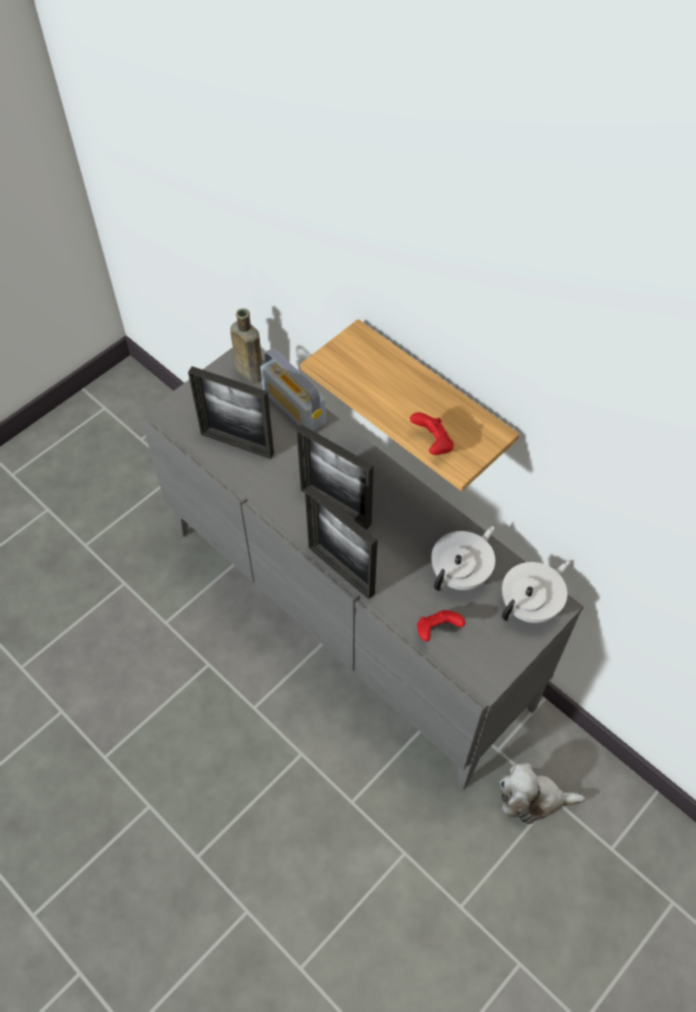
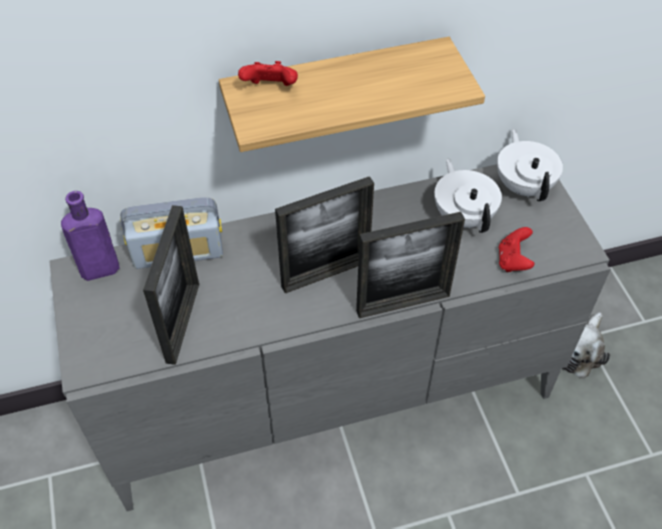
camera: 60 degrees left, 5 degrees down
(237, 444) = (183, 322): picture frame -> picture frame turned 45 degrees counterclockwise
(248, 372) = (97, 270): brown bottle -> purple bottle
(432, 444) = (421, 93): red game controller -> red game controller (270, 89)

